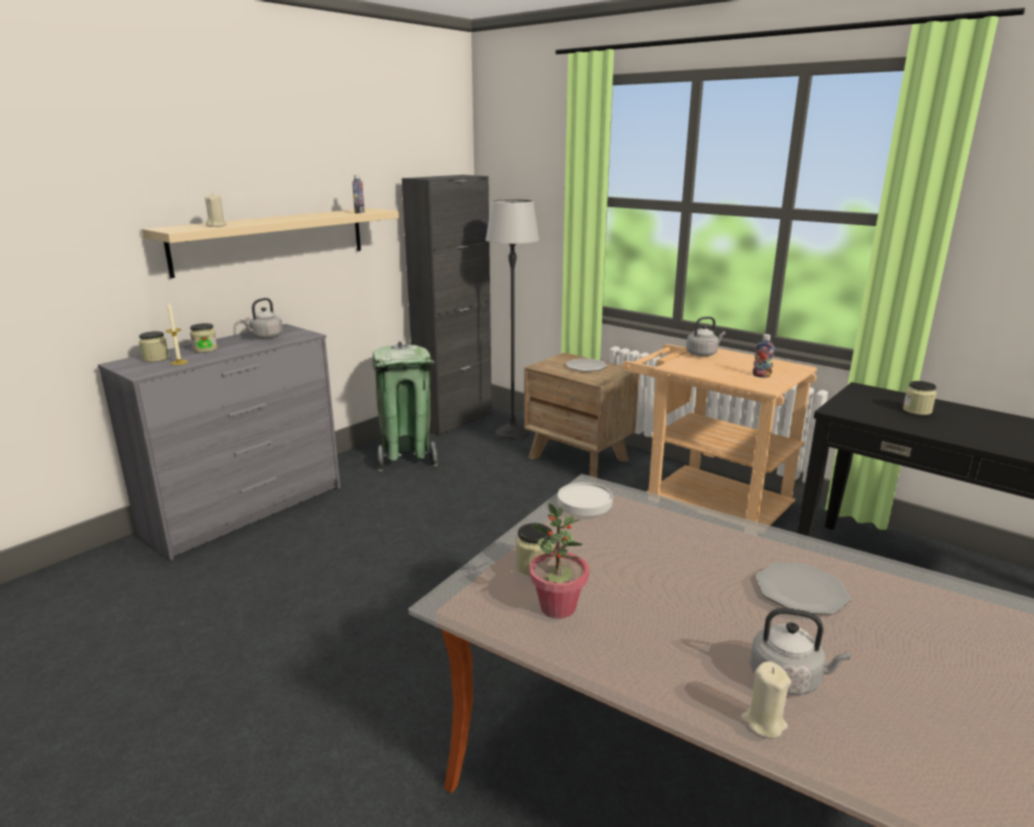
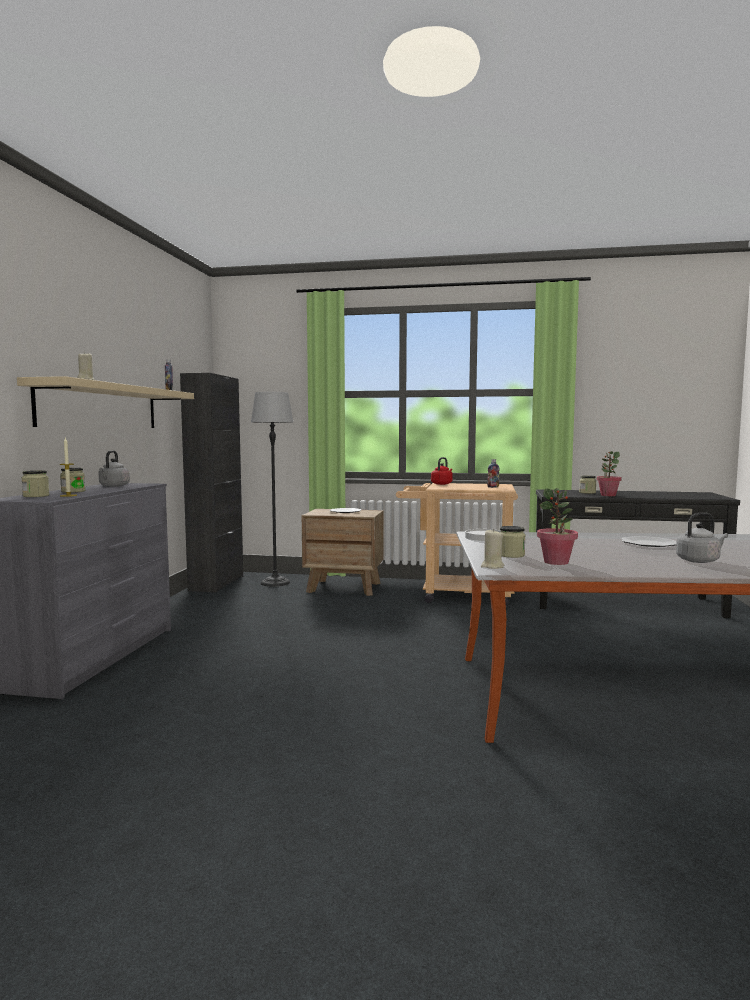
camera: 30 degrees left, 15 degrees down
(406, 457) = (205, 606): green trash can -> none
(703, 354) = (442, 484): grey kettle -> red kettle
(763, 722) = (716, 570): beige candle -> beige candle (492, 566)
(936, 428) = (608, 495): none -> potted plant

